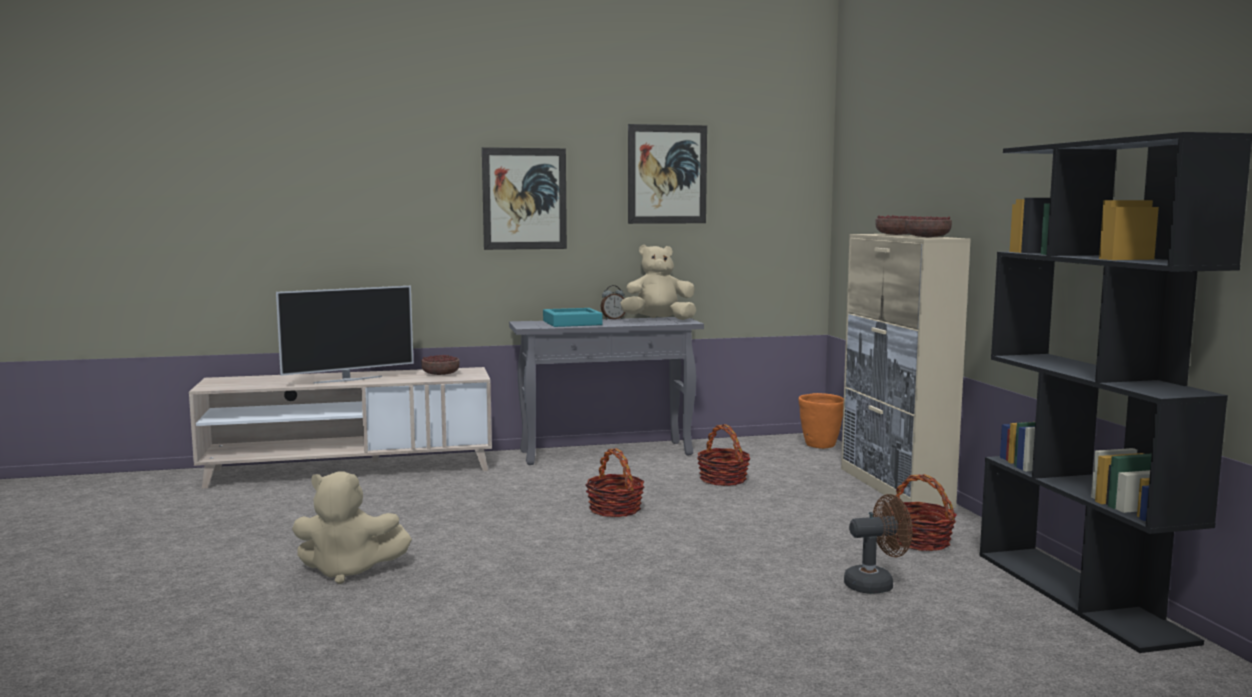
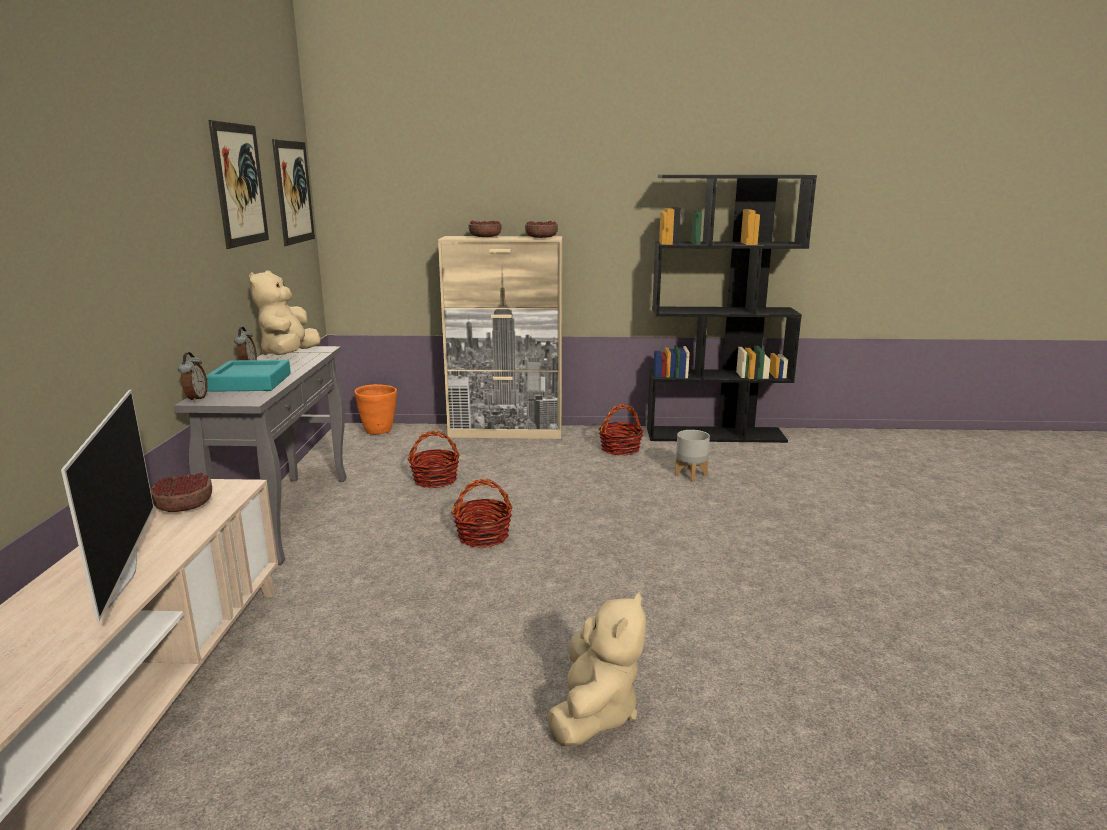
camera: 75 degrees left, 10 degrees up
(524, 198) = (150, 227): picture -> picture (294, 192)
(524, 321) = (195, 399): none -> alarm clock
(876, 584) = (690, 475): brown fan -> grey planter

